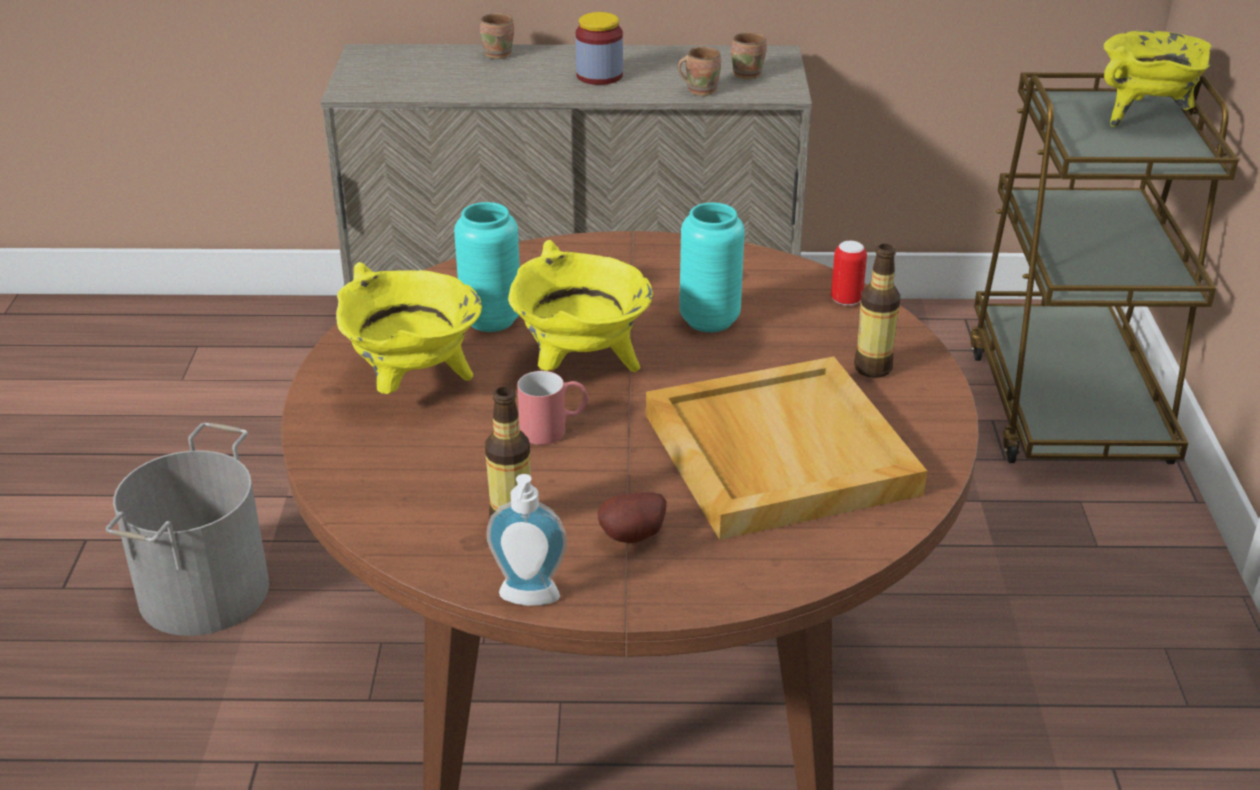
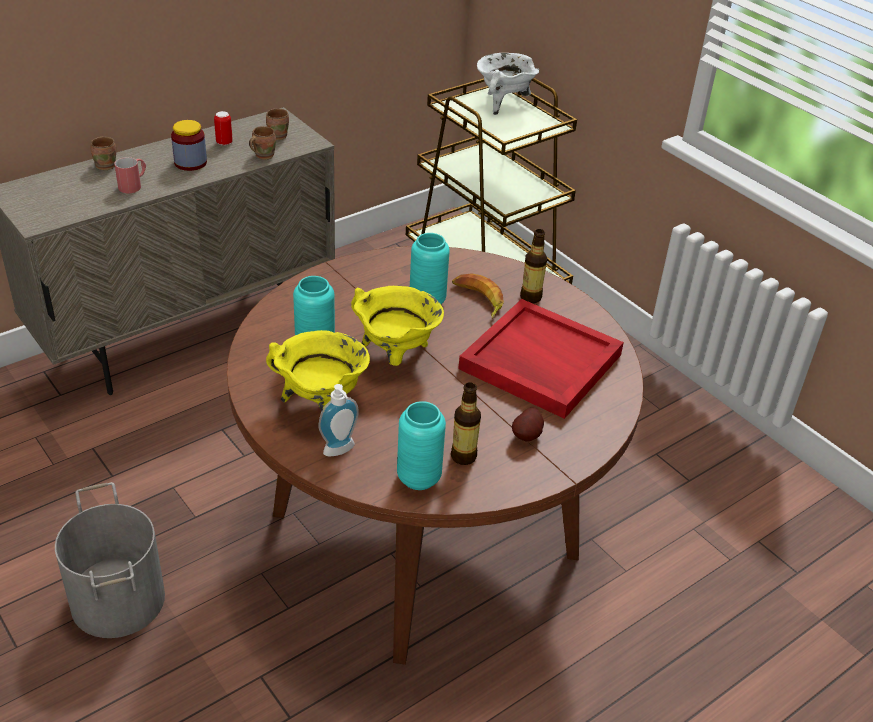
camera: 40 degrees left, 5 degrees up
(419, 521) = (419, 478): none -> turquoise vase
(528, 601) = (519, 492): soap dispenser -> soap dispenser (340, 451)
(554, 429) = (423, 396): red mug -> red mug (134, 185)
(776, 453) = (539, 362): beige tray -> red tray
(787, 343) = (478, 299): none -> banana
(846, 300) = (478, 263): can -> can (224, 143)
(1144, 116) = (503, 104): yellow cooking pot -> white cooking pot

